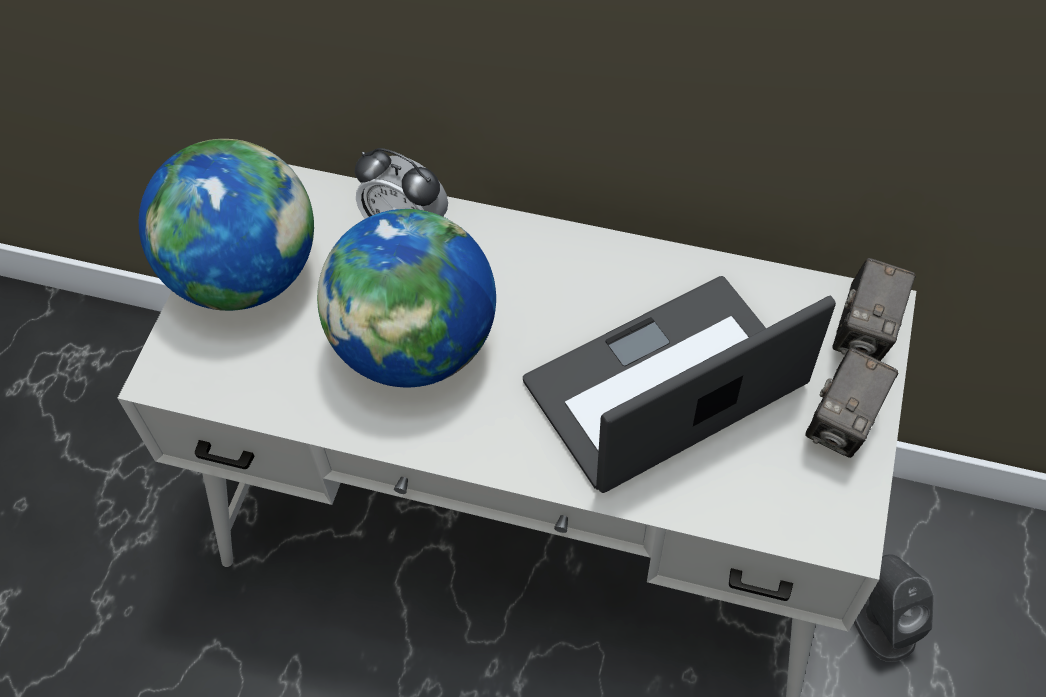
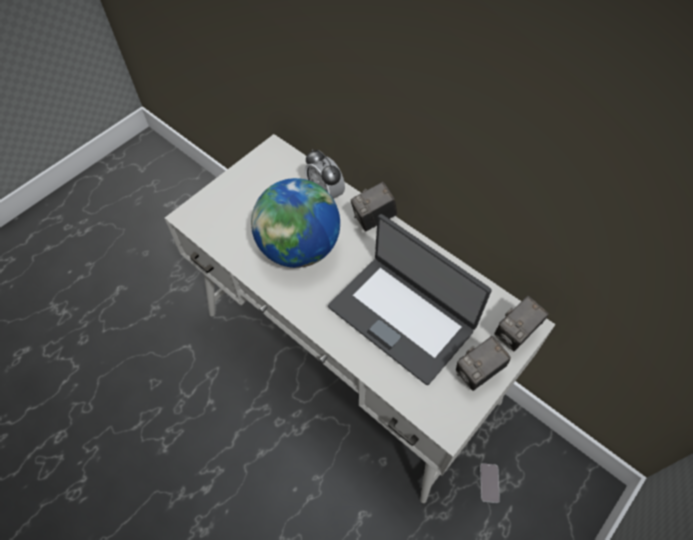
camera: 25 degrees right, 0 degrees up
(245, 274) = (245, 186): globe -> none
(519, 239) = (373, 219): none -> camera
(666, 387) = (402, 317): laptop -> laptop turned 135 degrees counterclockwise
(882, 623) = (489, 483): grey speaker -> phone

